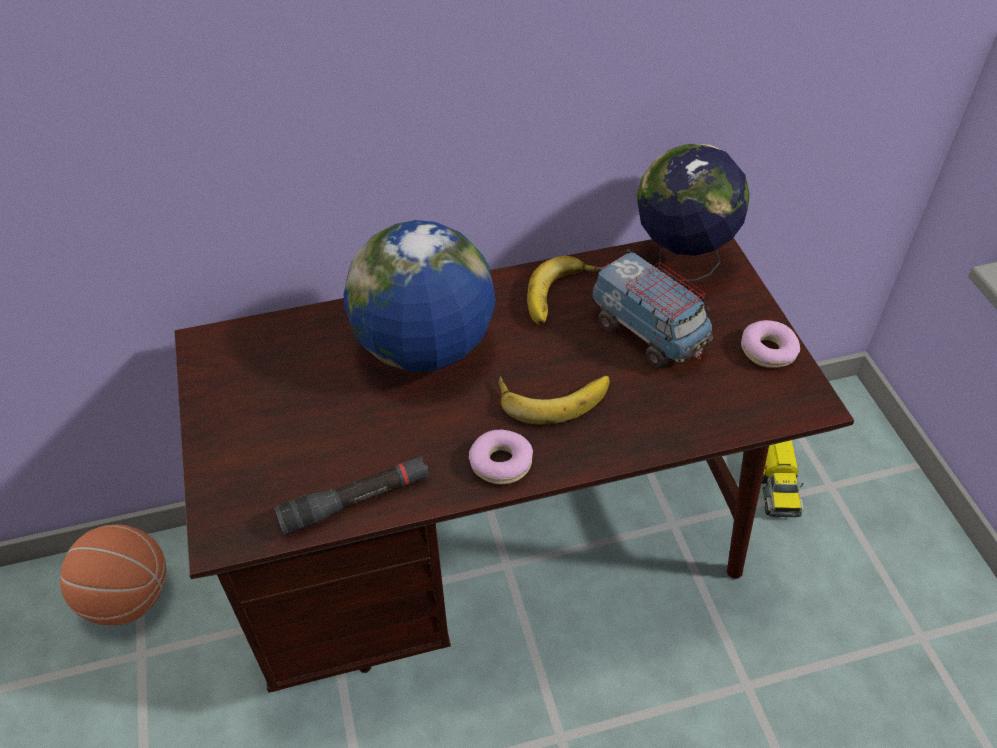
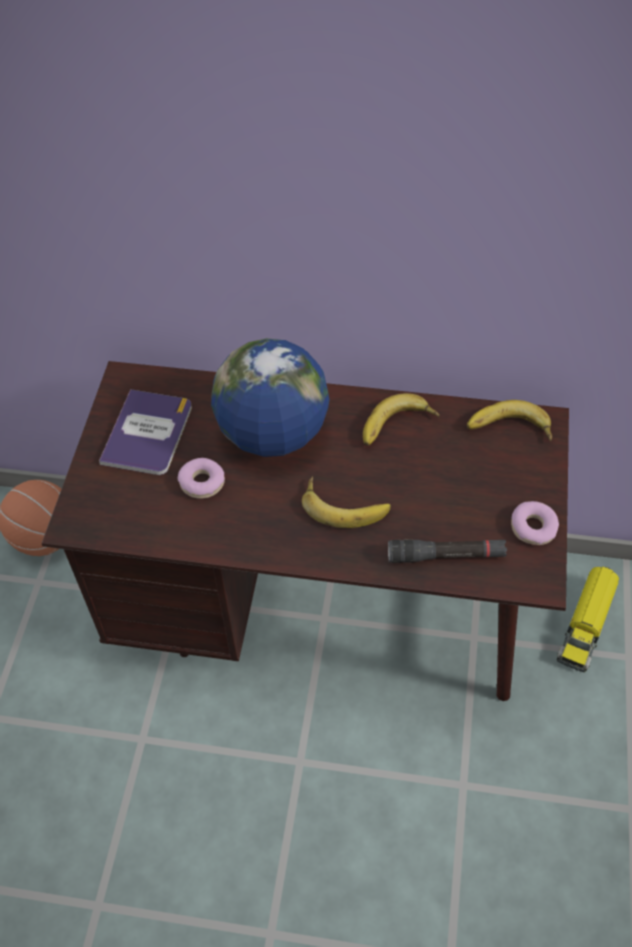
camera: 25 degrees right, 5 degrees up
(268, 395) = (147, 433): none -> book
(355, 501) = (168, 533): black flashlight -> black flashlight (446, 555)
(501, 463) = (280, 542): donut -> donut (202, 482)
(648, 333) = (447, 480): toy truck -> none
(680, 264) = (509, 430): globe -> banana

